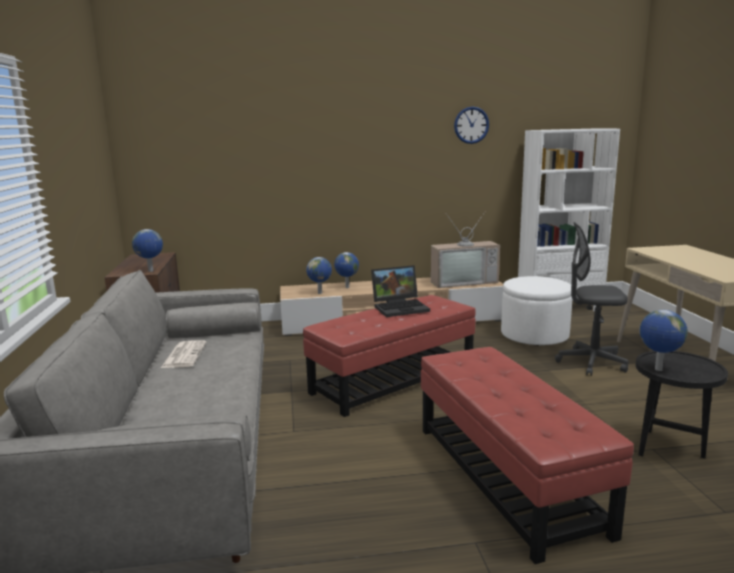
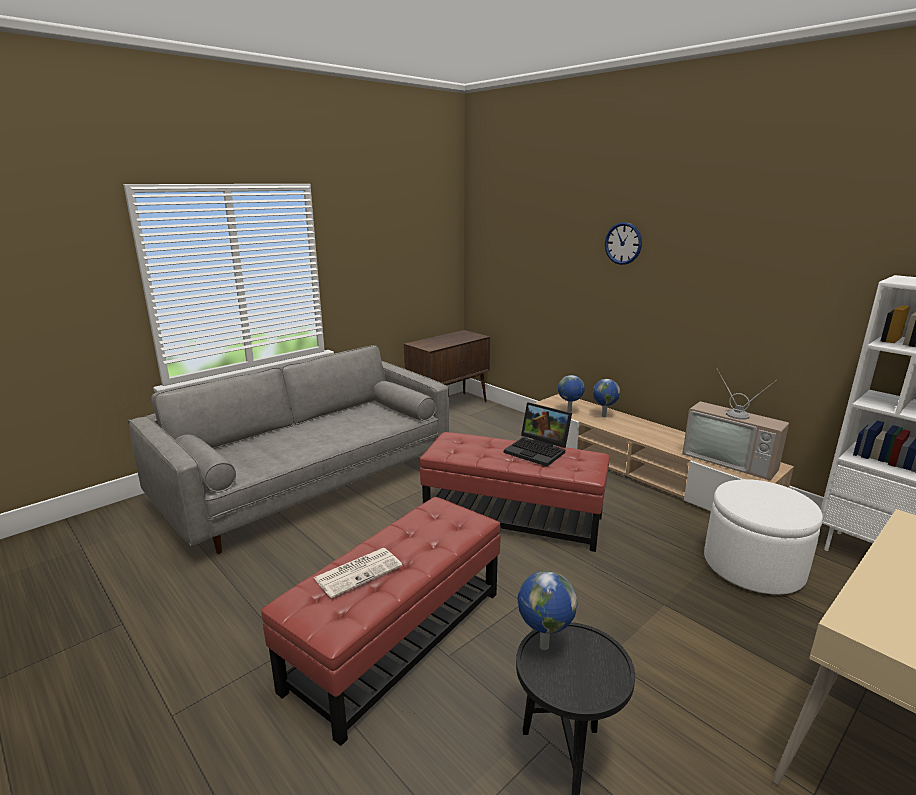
camera: 55 degrees right, 5 degrees up
(151, 271) = (433, 347): globe -> none
(184, 355) = (352, 416): newspaper -> newspaper (359, 571)
(471, 125) = (804, 257): wall clock -> wall clock (623, 243)
(591, 363) = (736, 634): grey office chair -> none

